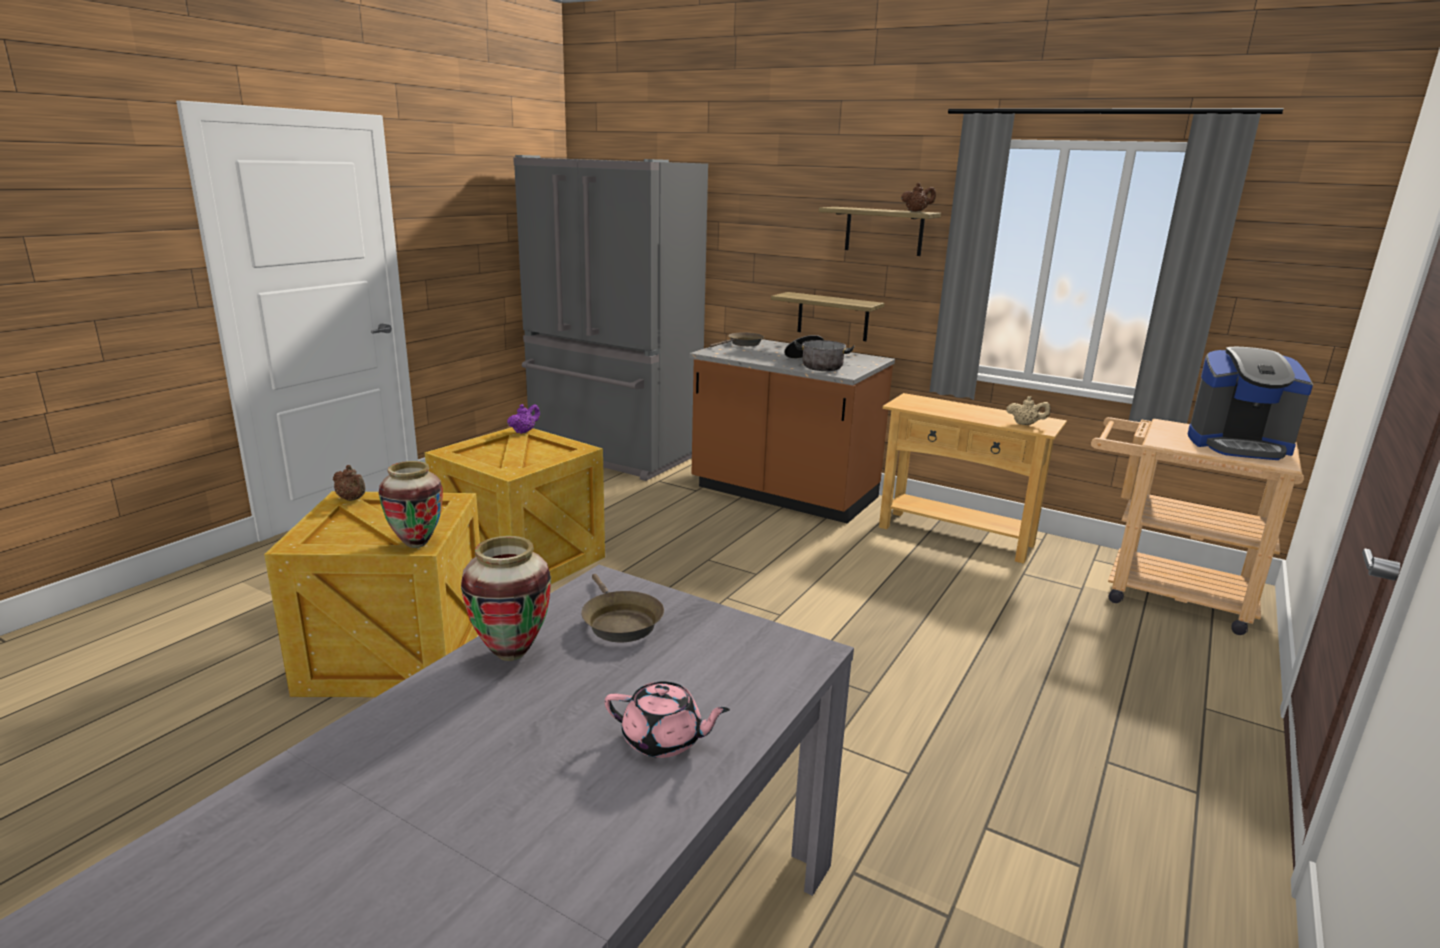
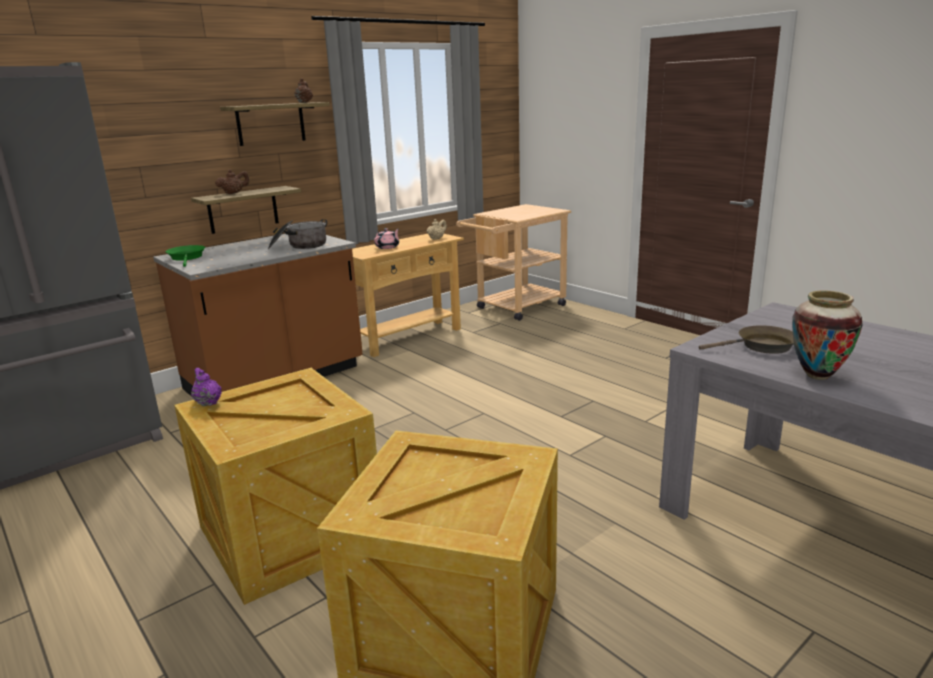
camera: 70 degrees left, 0 degrees up
(352, 499) = (364, 508): brown teapot -> brown teapot (234, 193)
(417, 544) = (525, 458): vase -> none
(664, 740) = (892, 343): pink teapot -> pink teapot (387, 247)
(743, 344) = (187, 258): brown frying pan -> green frying pan
(1238, 445) = (529, 210): coffee machine -> none

